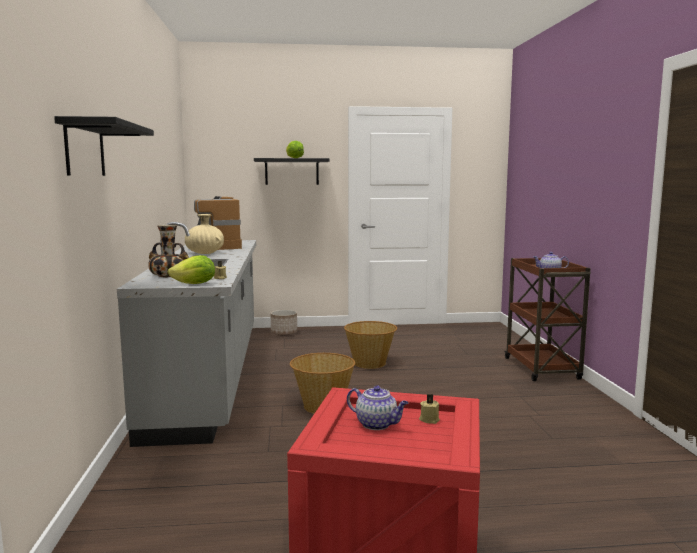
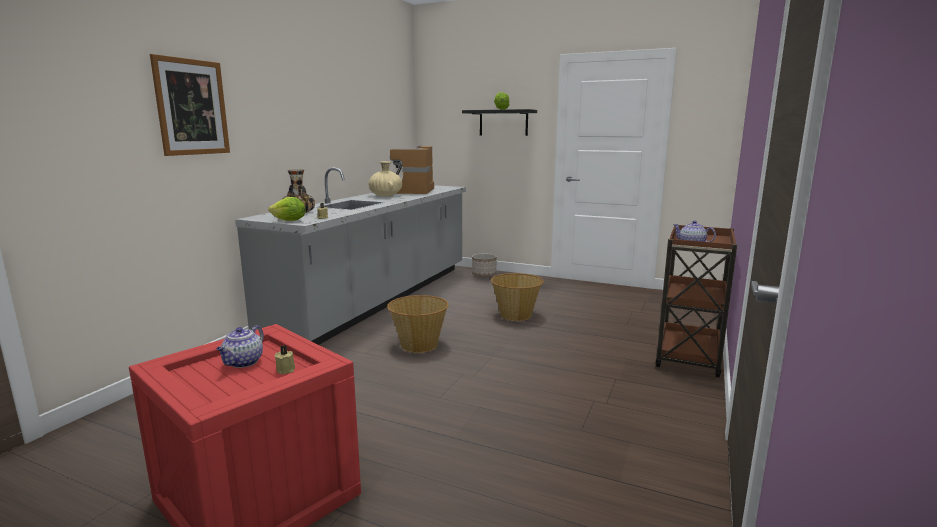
camera: 30 degrees right, 5 degrees up
(85, 149) = (192, 107): black shelf -> picture
(377, 424) = (243, 363): teapot -> teapot turned 45 degrees clockwise

